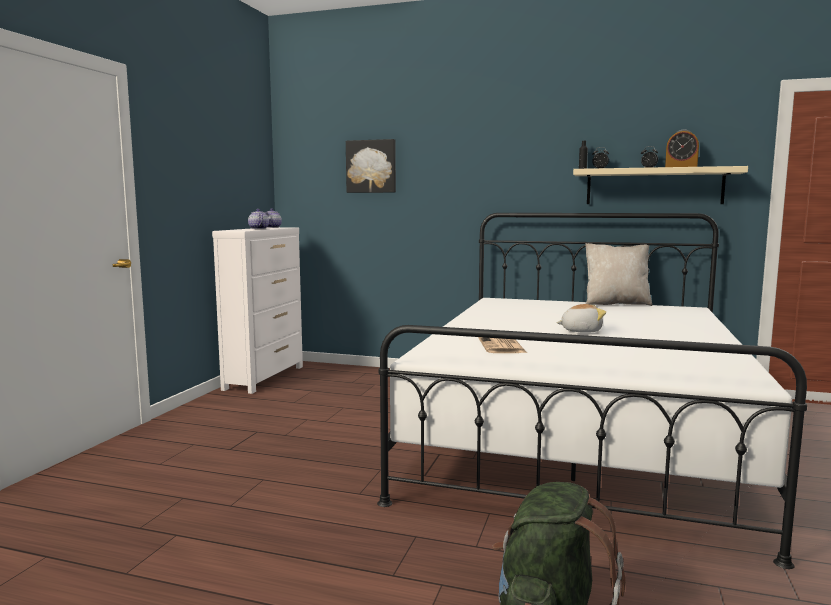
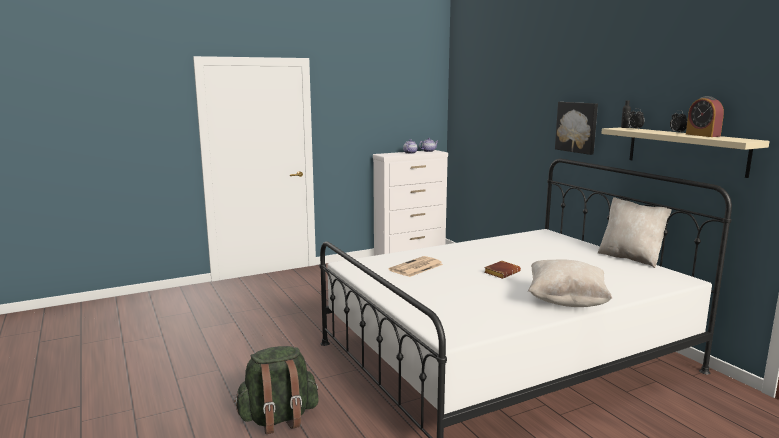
camera: 45 degrees right, 5 degrees up
(371, 166) = (495, 109): picture -> picture (577, 127)
(581, 331) = (501, 272): plush toy -> brown book
(698, 337) = (566, 301): none -> beige pillow

